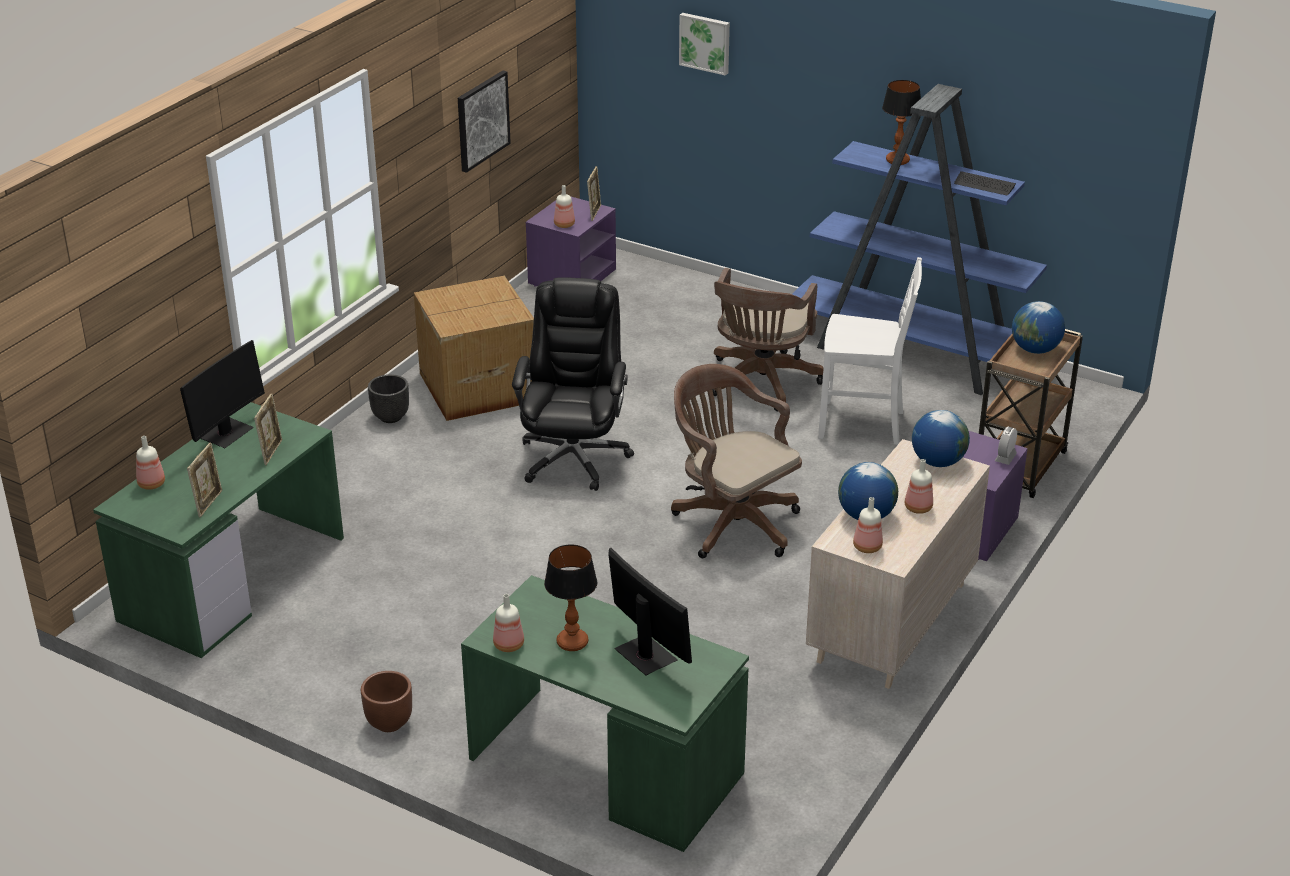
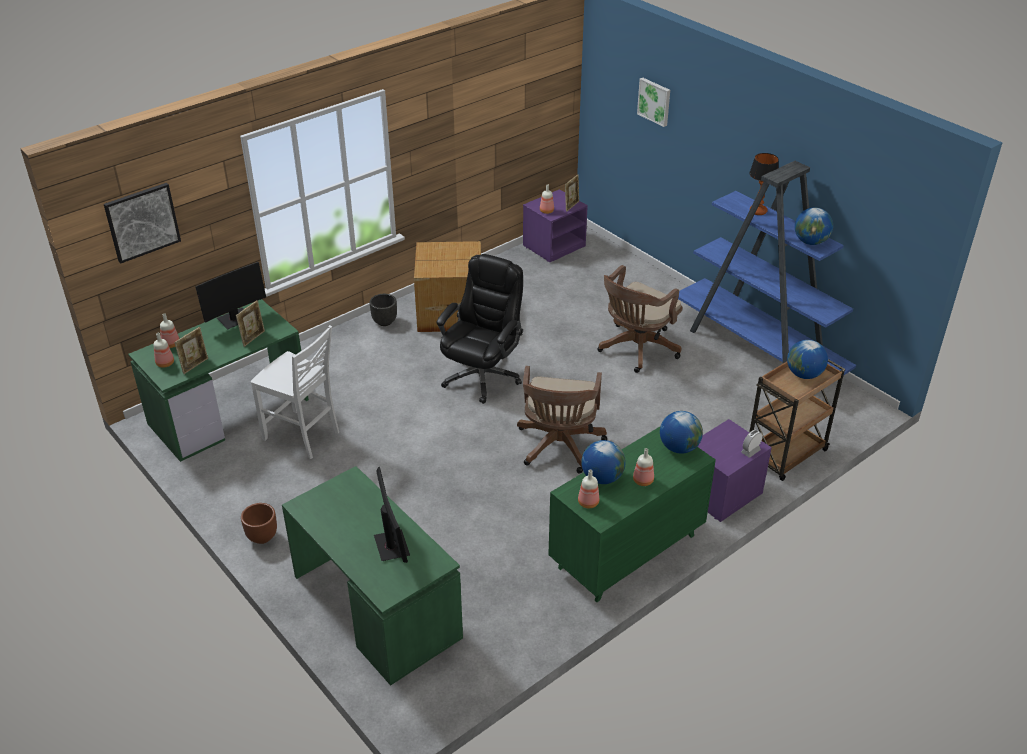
camera: 20 degrees right, 5 degrees up
(482, 120) = (489, 133): picture -> picture (142, 222)
(508, 644) = (309, 513): bottle -> bottle (165, 363)
(572, 642) = (351, 523): table lamp -> none
(731, 522) = (559, 448): brown office chair -> brown office chair turned 150 degrees counterclockwise
(863, 425) = (690, 396): white chair -> white chair (303, 436)
(891, 623) = (626, 552): beige dresser -> green dresser
(984, 185) = (810, 242): keyboard -> globe

